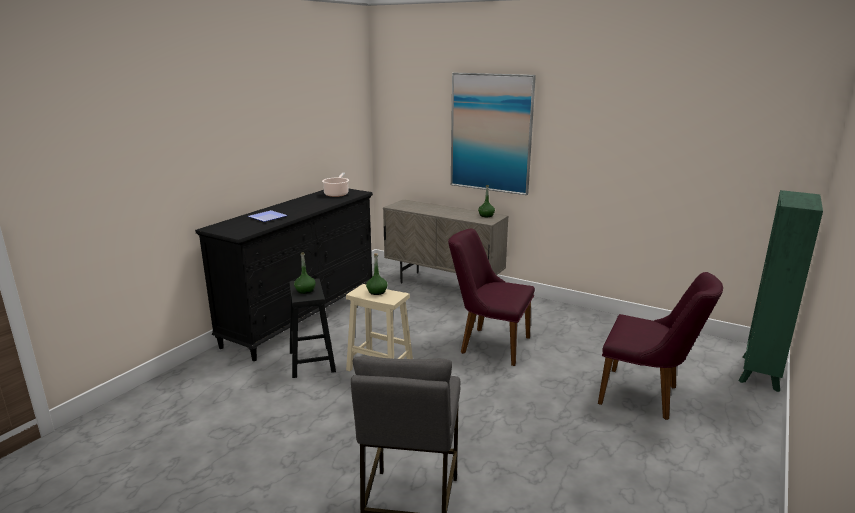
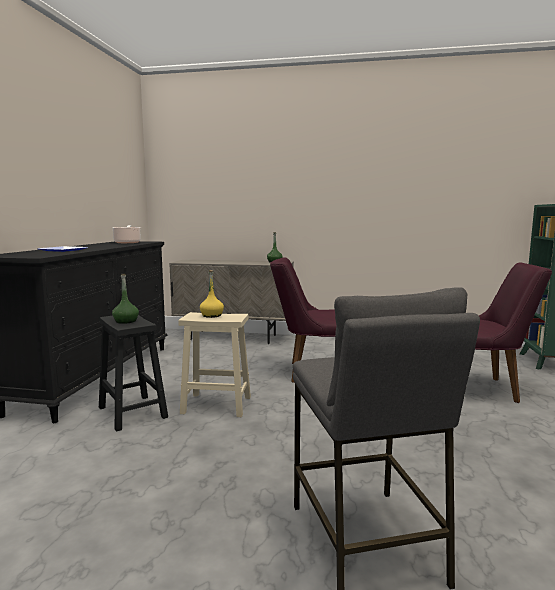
camera: 20 degrees left, 10 degrees down
(377, 292) = (212, 315): green bottle -> yellow bottle
(491, 133) = (272, 186): picture -> none

